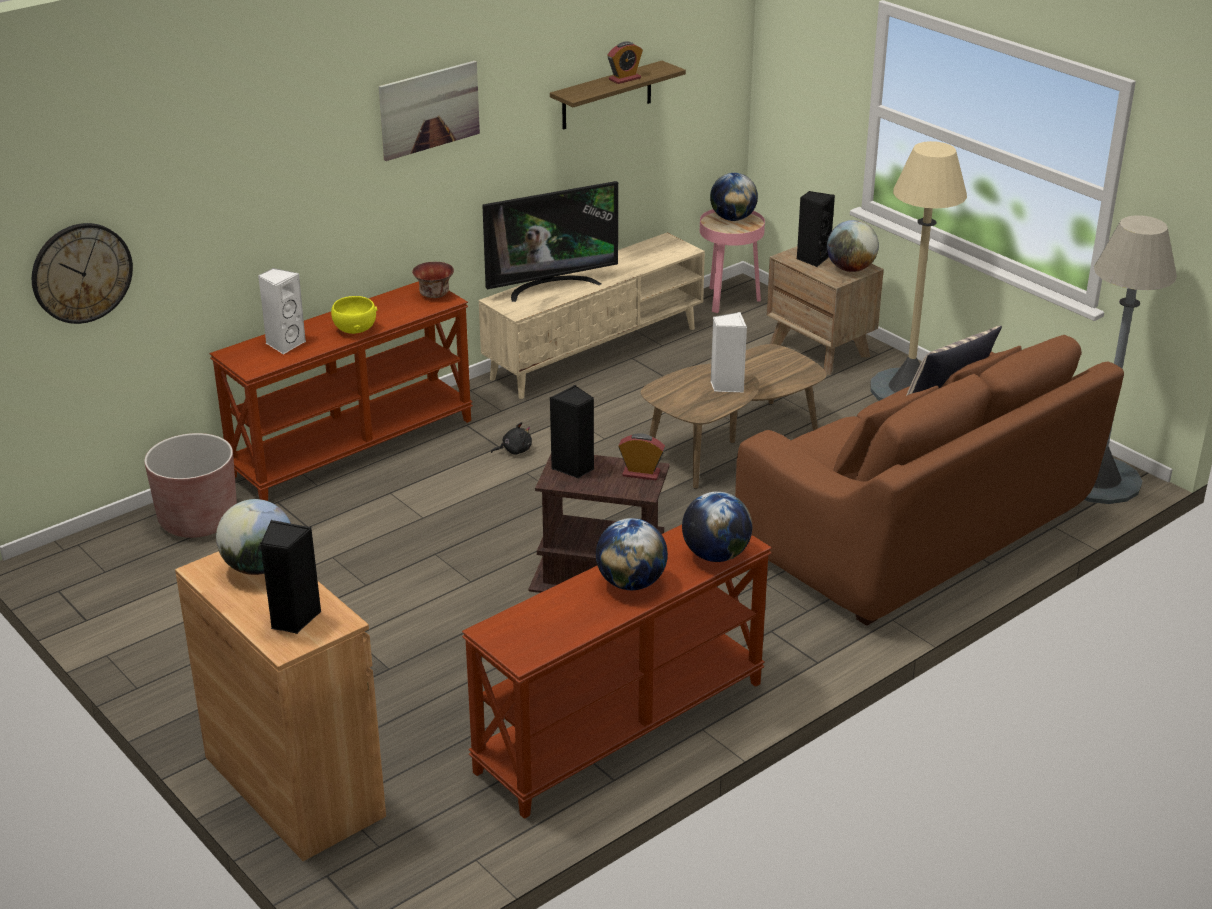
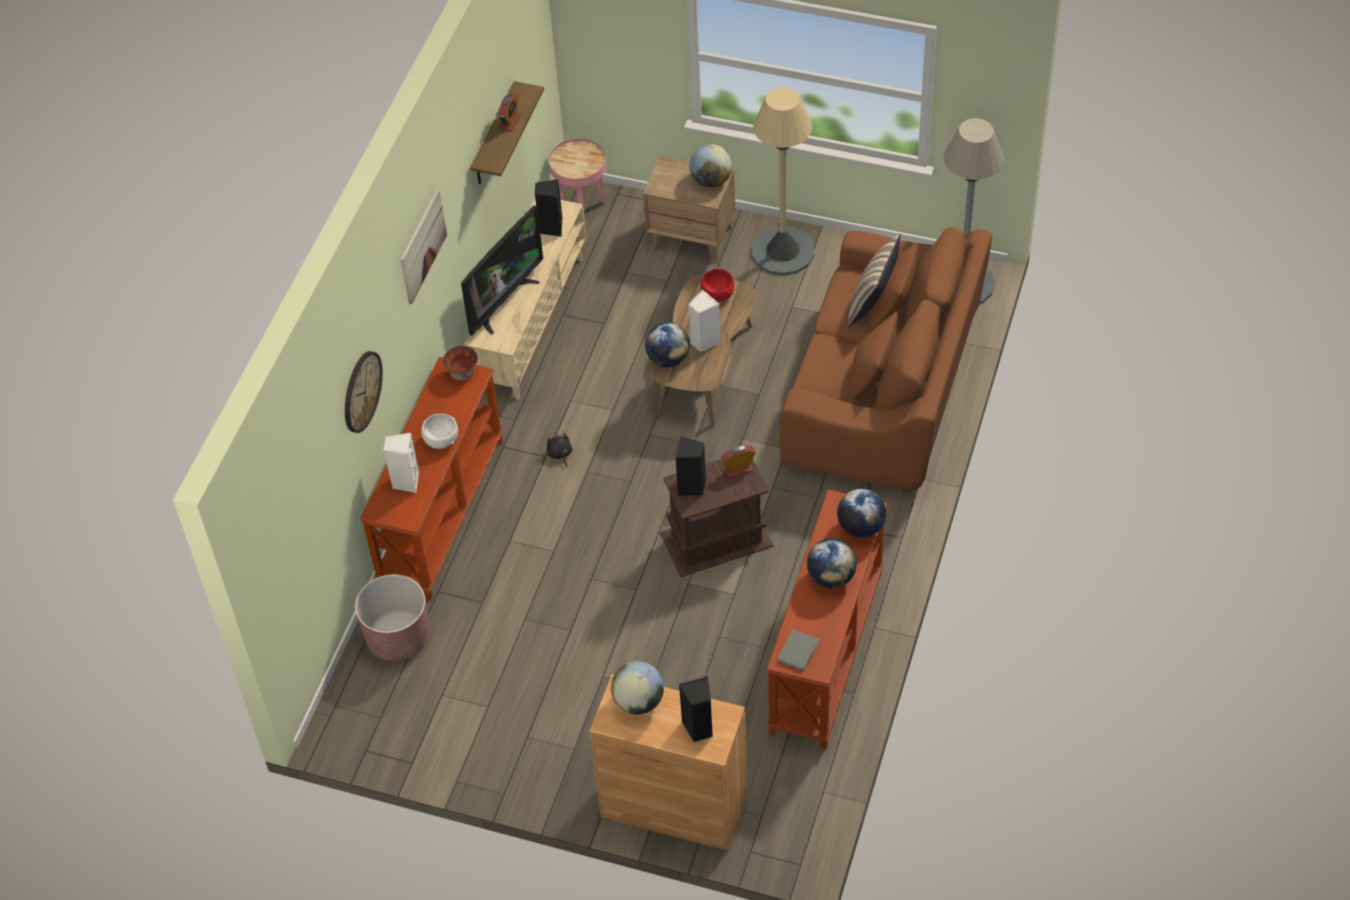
camera: 30 degrees left, 20 degrees up
(81, 272) = (302, 532): wall clock -> wall clock (361, 391)
(354, 329) = (441, 440): yellow bowl -> white bowl
(514, 450) = (560, 454): black plush toy -> black plush toy turned 60 degrees counterclockwise
(519, 631) = (799, 650): none -> grey book
(733, 218) = (573, 154): globe -> globe (668, 359)
(783, 364) = (718, 294): none -> red bowl
(812, 259) = (675, 181): black speaker -> black speaker (551, 228)

